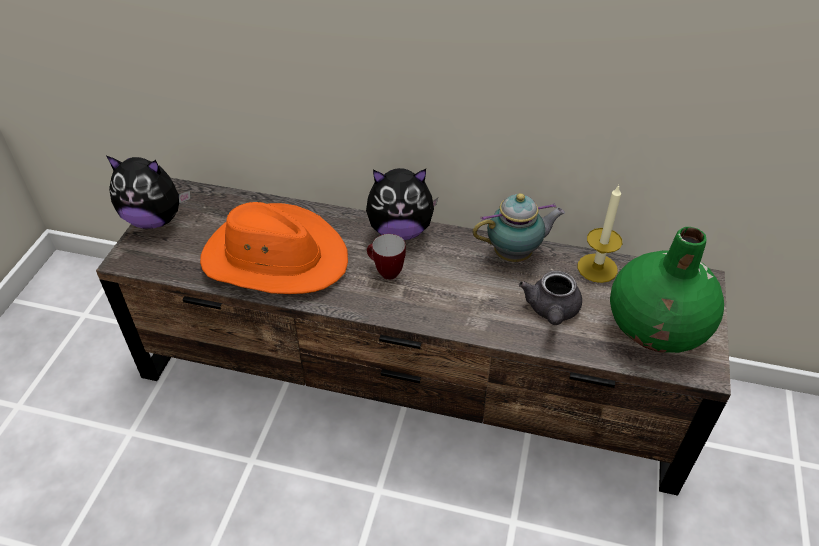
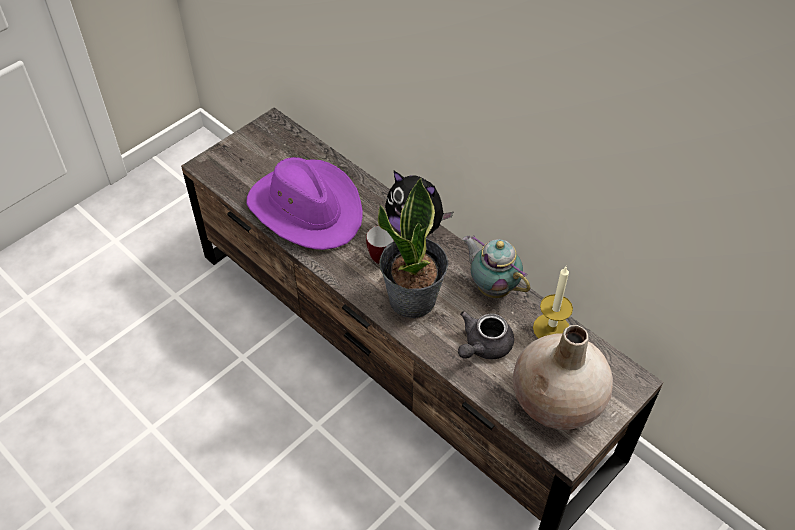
camera: 30 degrees right, 5 degrees up
(155, 219) = (244, 141): plush toy -> none
(275, 257) = (307, 208): orange hat -> purple hat
(451, 297) = (413, 299): none -> potted plant
(515, 255) = (492, 287): teapot -> teapot turned 150 degrees counterclockwise
(657, 329) = (557, 401): green vase -> beige vase

